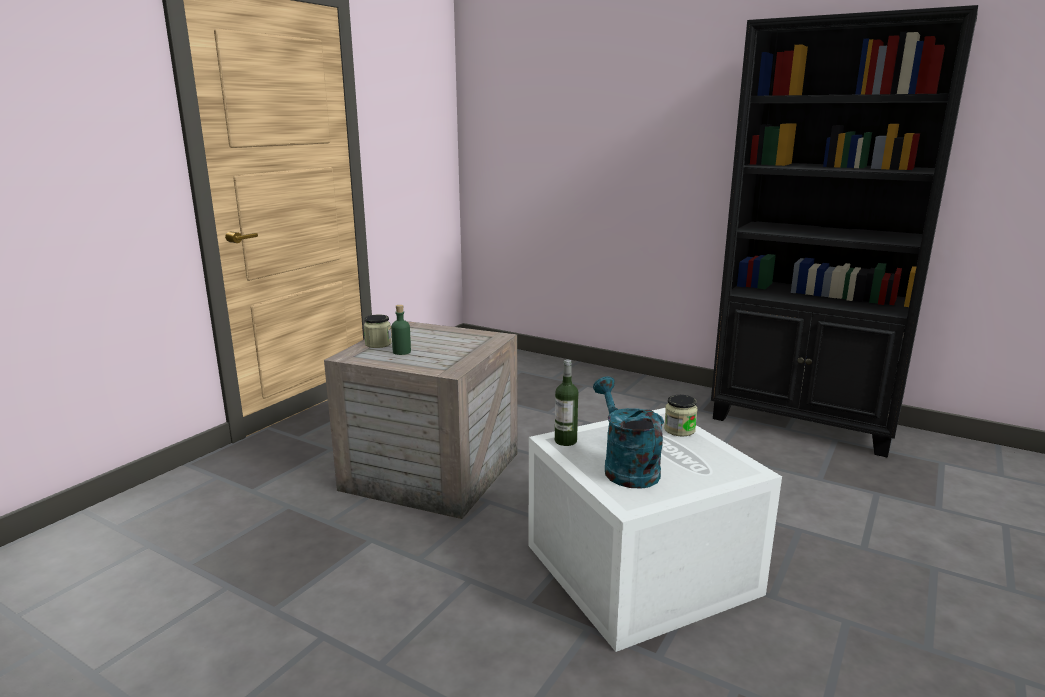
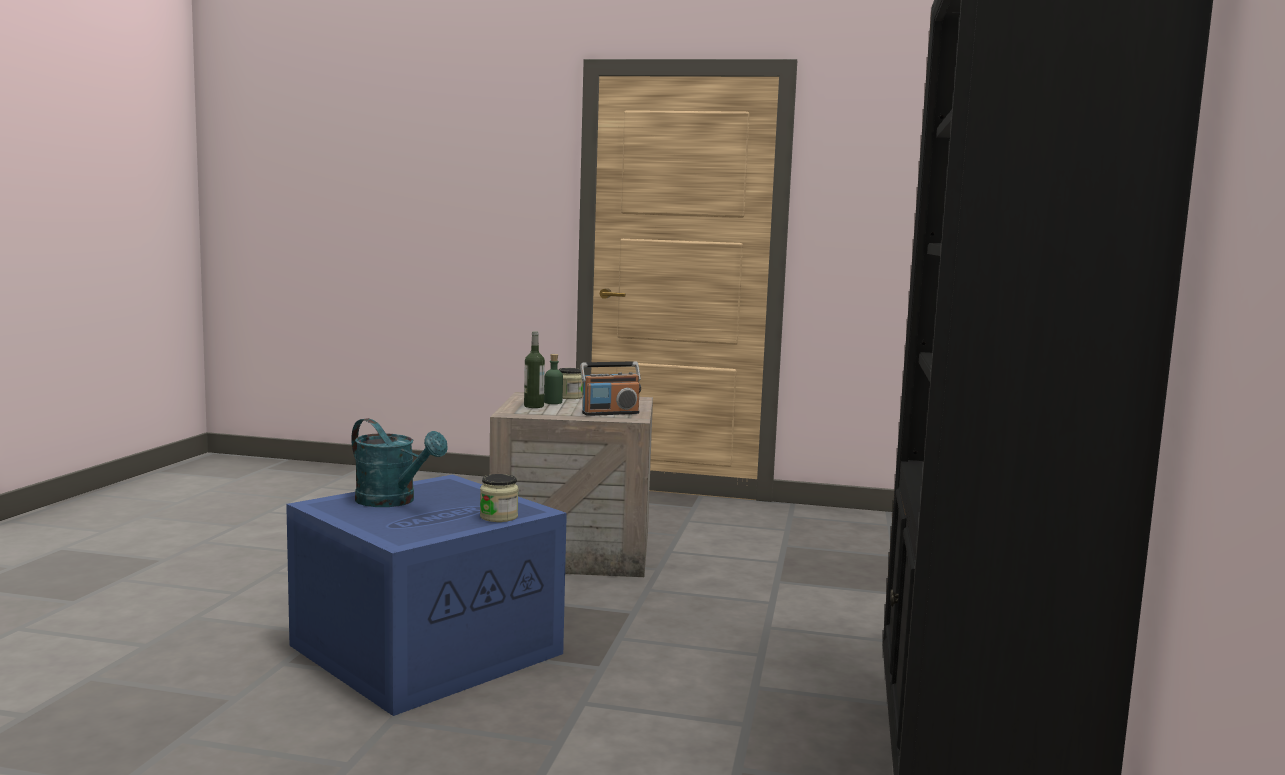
camera: 70 degrees right, 10 degrees down
(469, 340) = (610, 413): none -> radio
(565, 441) = (447, 483): bottle -> bottle (533, 406)
(626, 467) = (393, 501): turquoise watering can -> turquoise watering can turned 75 degrees clockwise
(636, 568) = (427, 647): white storage box -> blue storage box

